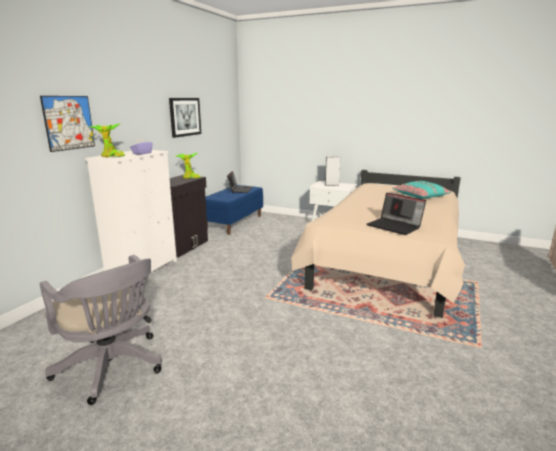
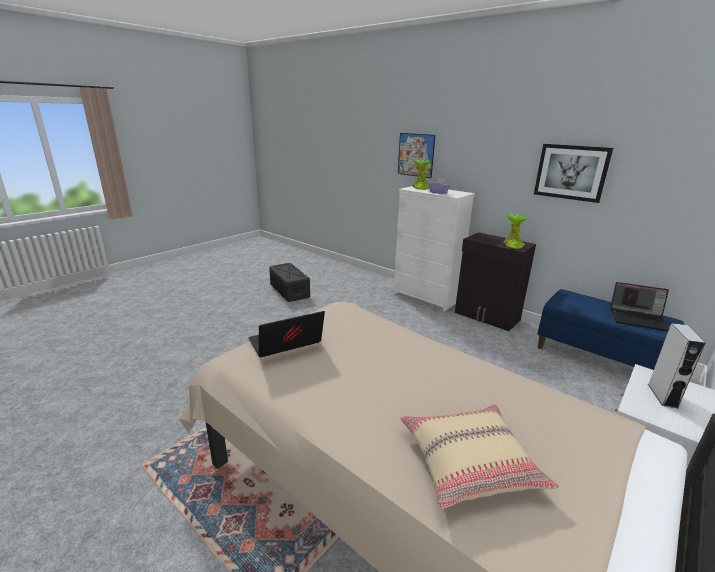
camera: 105 degrees right, 5 degrees up
(113, 368) = (289, 290): grey office chair -> black storage box
(420, 196) = (469, 462): turquoise pillow -> beige pillow

